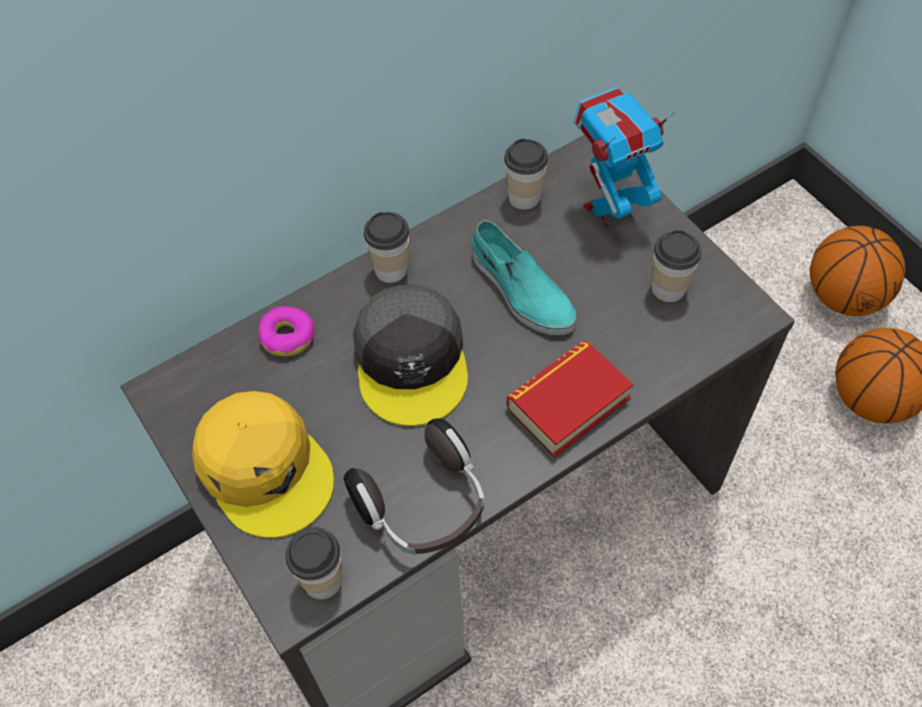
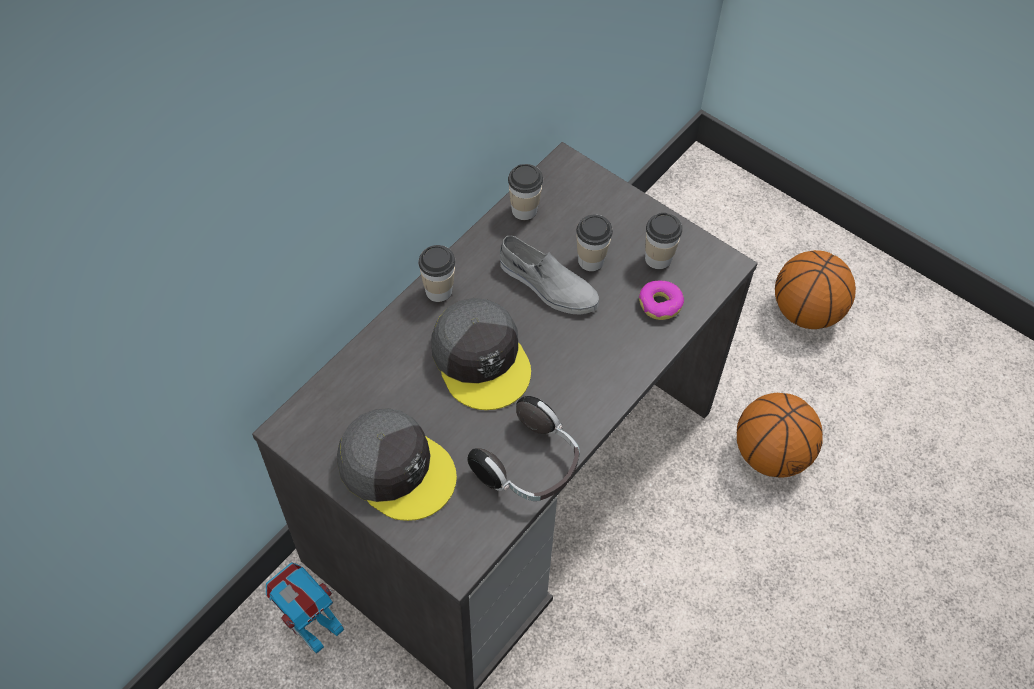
camera: 20 degrees left, 0 degrees up
(265, 468) = (396, 468): yellow cap -> grey cap
(288, 336) = (375, 362): donut -> donut (660, 304)
(322, 580) = (472, 539): cup -> cup (591, 260)
(521, 290) = (547, 284): turquoise shoe -> grey shoe
(568, 403) = (611, 363): book -> none
(610, 210) = (594, 206): toy robot -> toy robot (313, 629)
(843, 297) = (763, 233): basketball -> basketball (770, 454)

